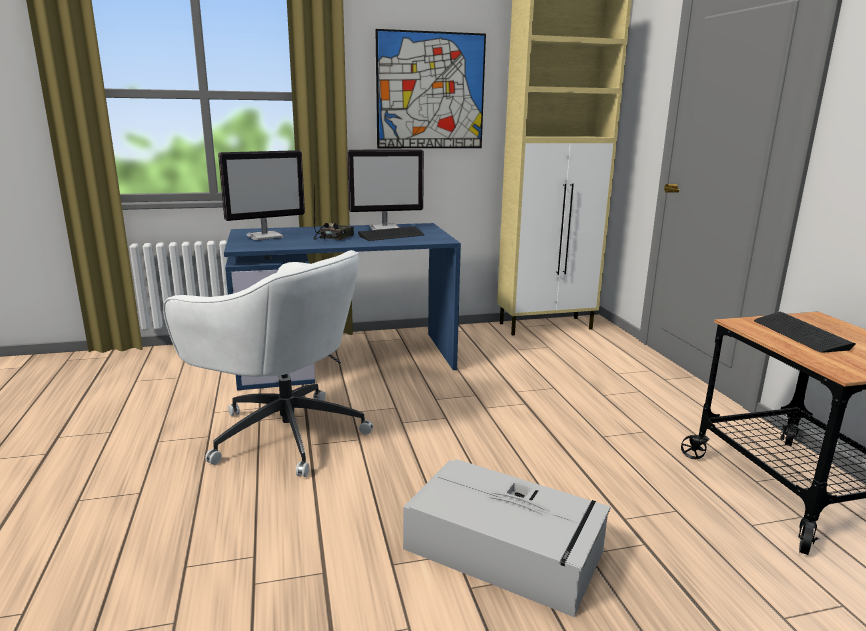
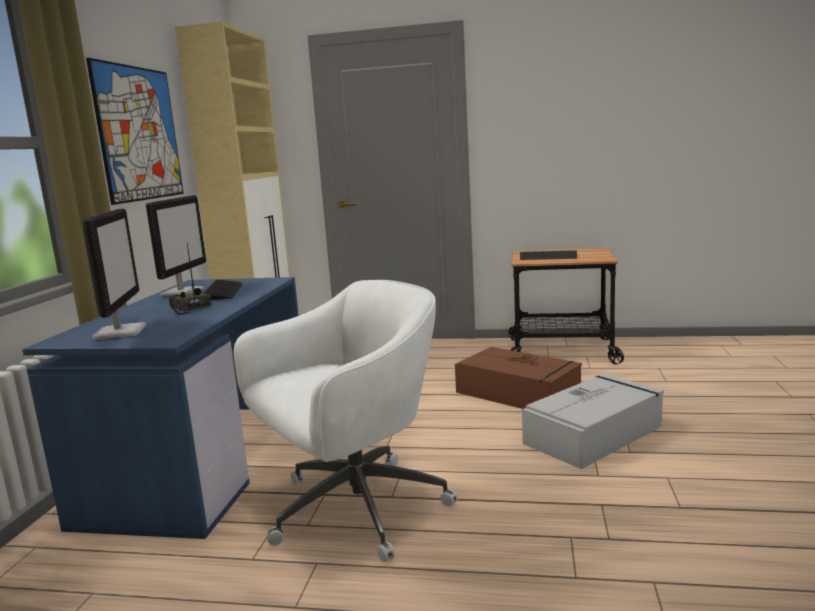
camera: 65 degrees left, 5 degrees down
(590, 475) = (519, 394): none -> brown storage box

